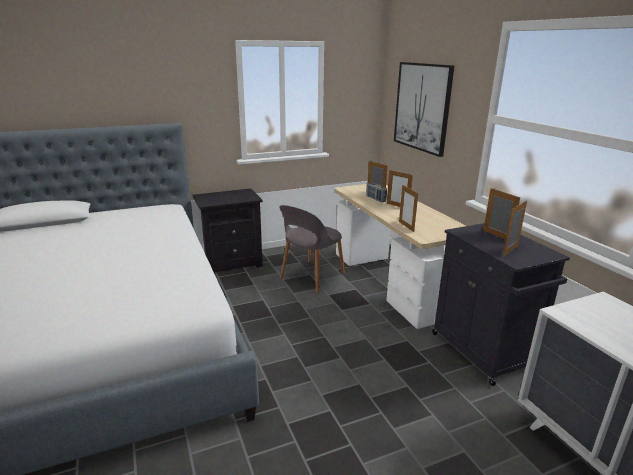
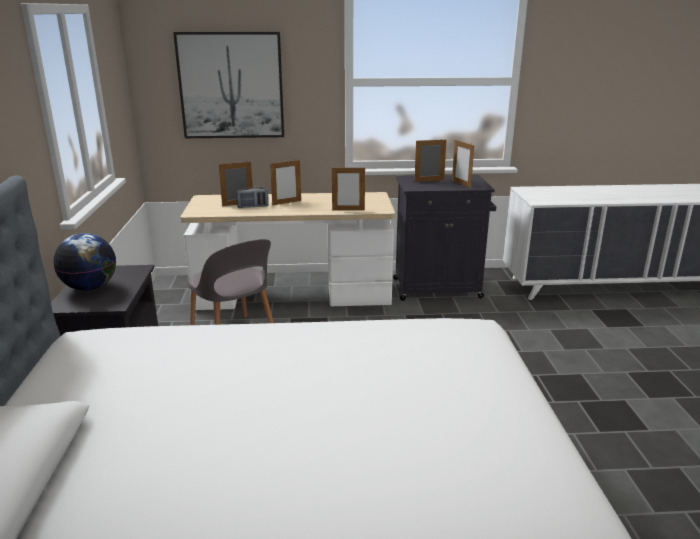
camera: 70 degrees left, 0 degrees up
(224, 195) = (90, 287): none -> globe

